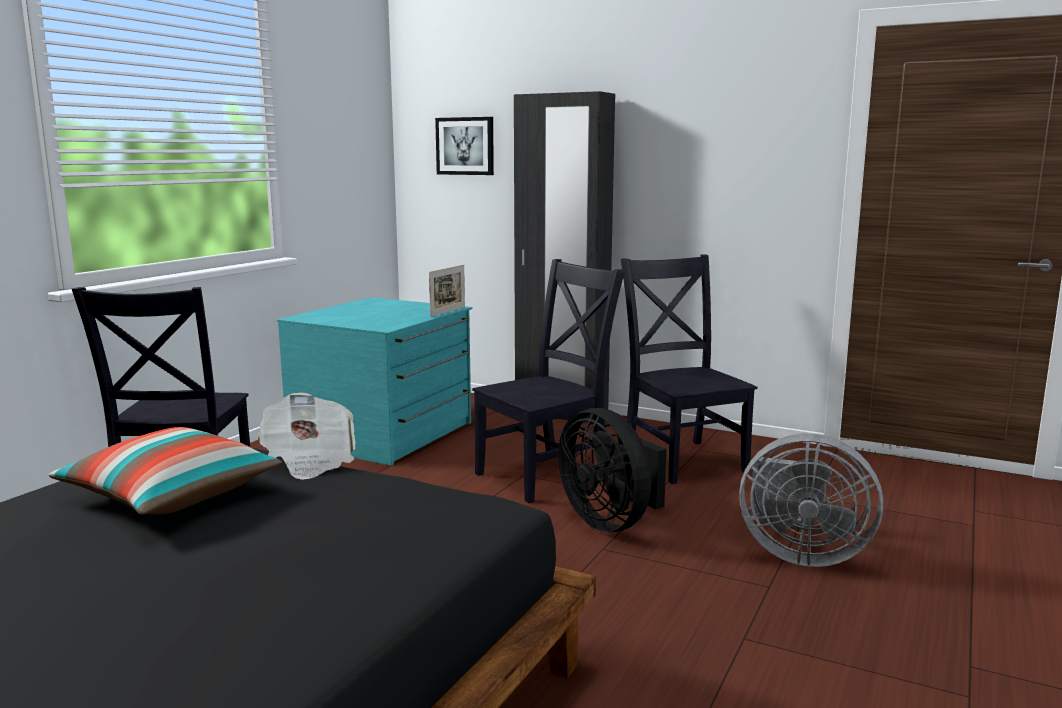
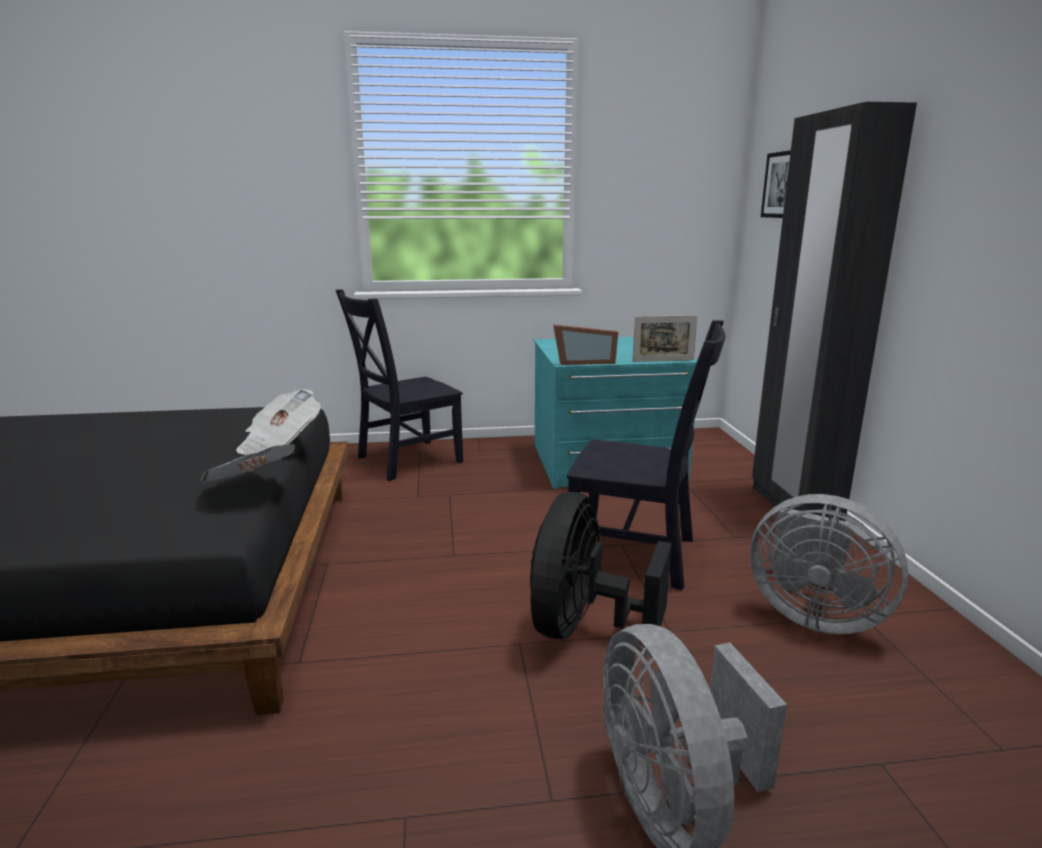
camera: 55 degrees right, 5 degrees up
(172, 496) = (188, 435): pillow -> none
(398, 324) = (583, 362): none -> picture frame
(424, 484) = (251, 487): none -> newspaper
(682, 459) = (812, 614): black chair -> grey fan

